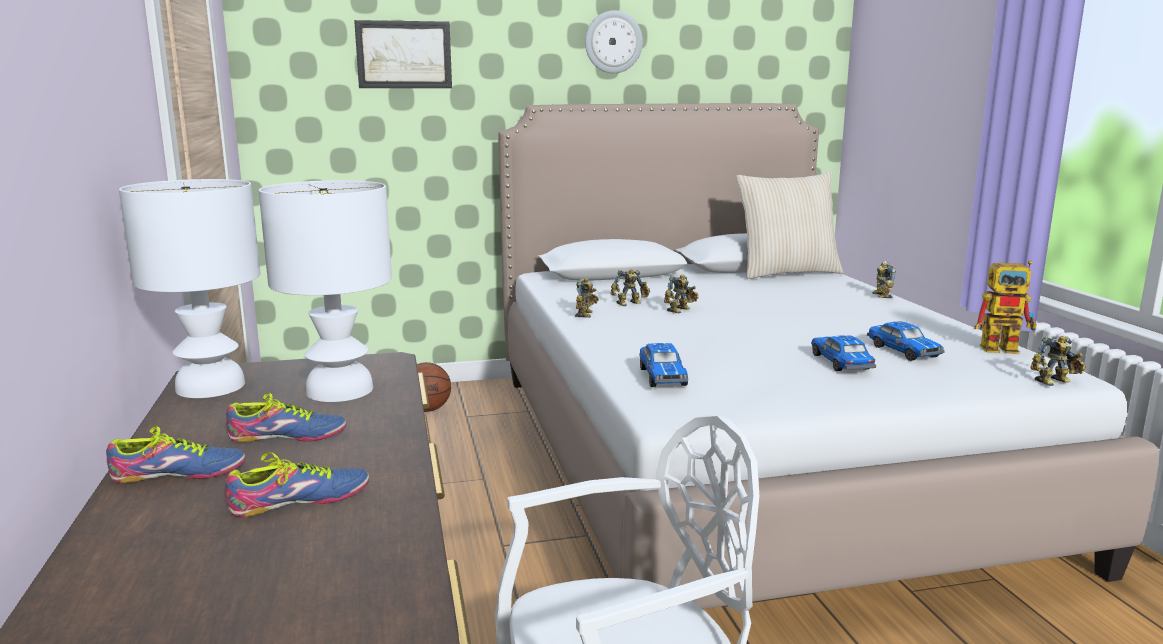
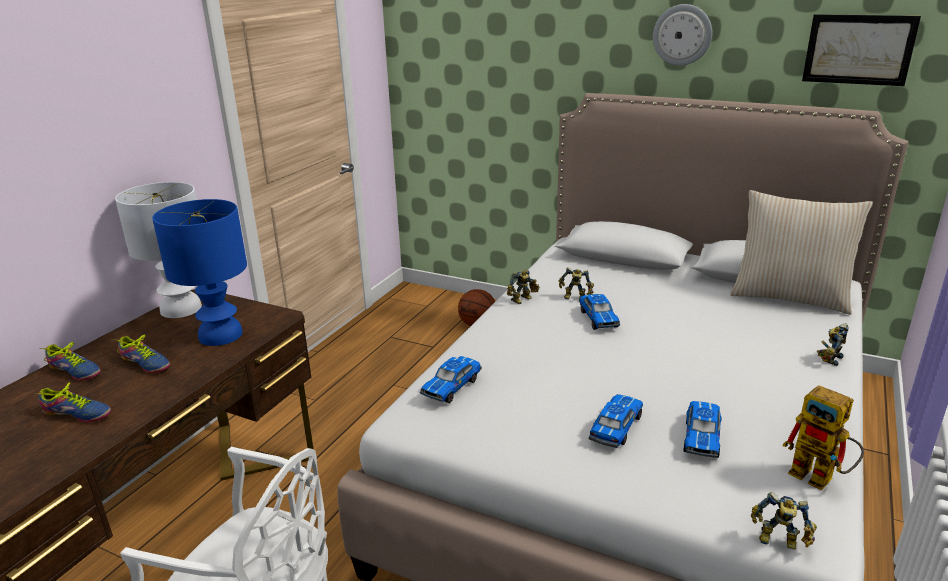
camera: 40 degrees right, 10 degrees up
(341, 390) = (220, 336): white table lamp -> blue table lamp
(404, 54) = (499, 42): picture -> picture (858, 49)
(680, 310) = (598, 318): toy robot -> toy car

